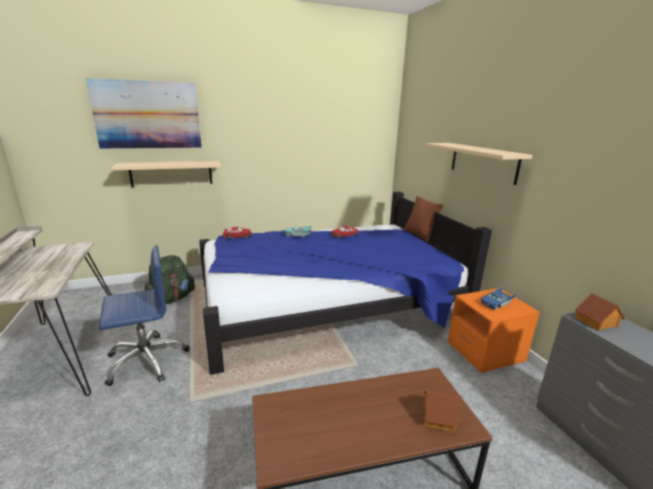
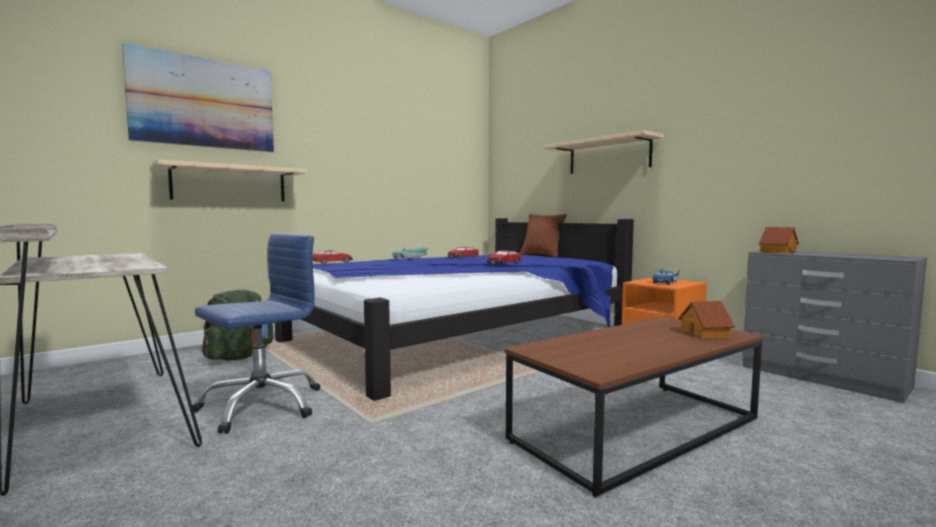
camera: 20 degrees left, 15 degrees down
(354, 261) = (504, 263): none -> toy car

